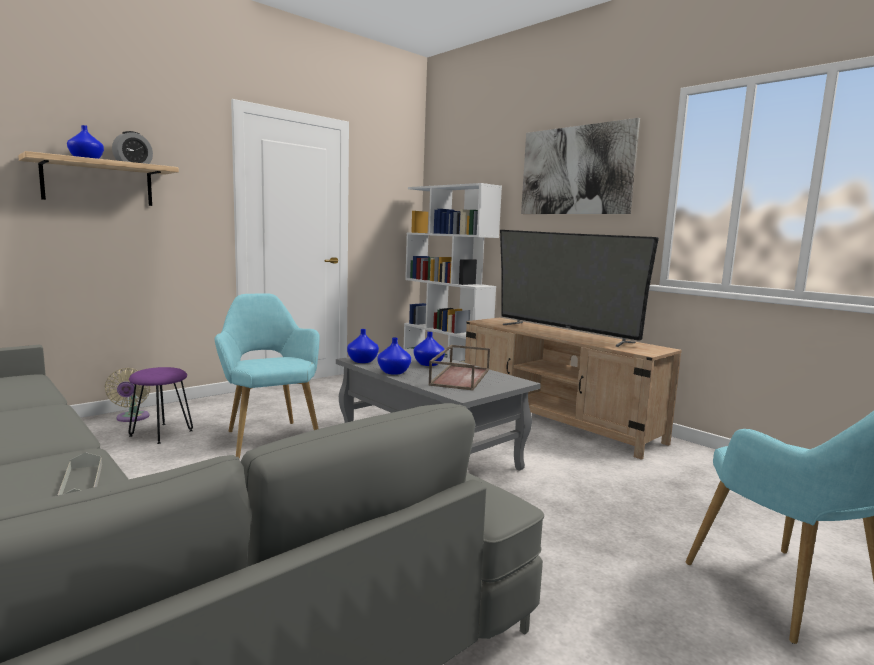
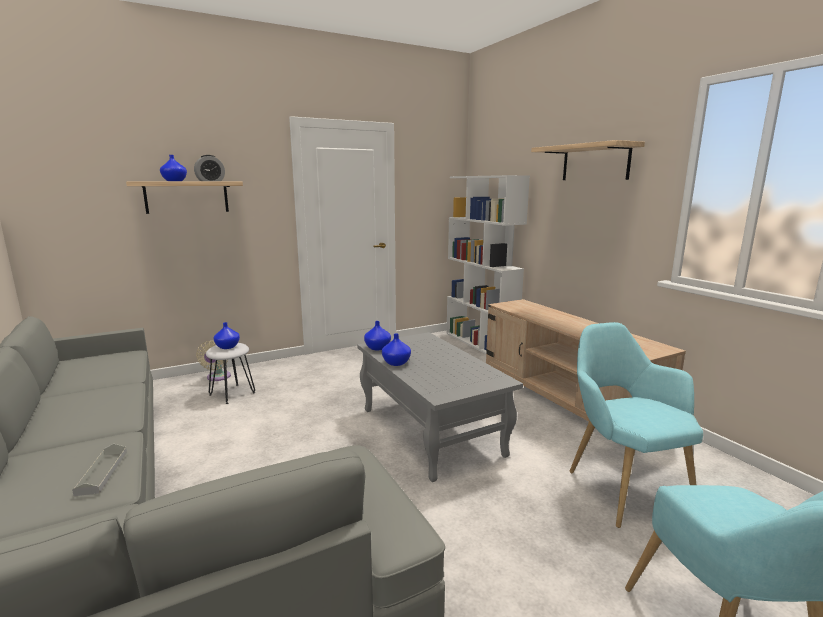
camera: 15 degrees right, 5 degrees up
(162, 433) = (232, 393): purple stool -> white stool
(269, 437) = (308, 403): turquoise armchair -> turquoise armchair (621, 486)
(428, 364) = (432, 353): blue vase -> blue vase (228, 346)
(459, 377) = (451, 371): brown tray -> none
(564, 333) = (572, 323): television -> none
(575, 170) = (595, 162): picture -> shelf

